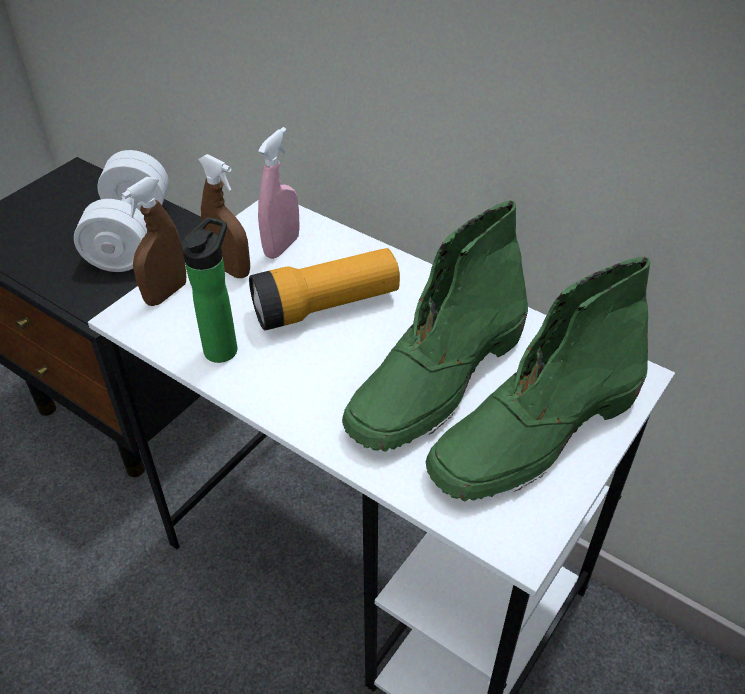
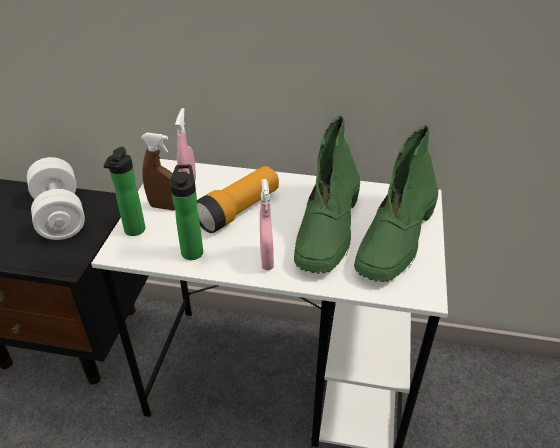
camera: 25 degrees left, 5 degrees down
(166, 293) = (133, 232): brown spray bottle -> bottle
(315, 397) = (266, 259): none -> pink spray bottle

